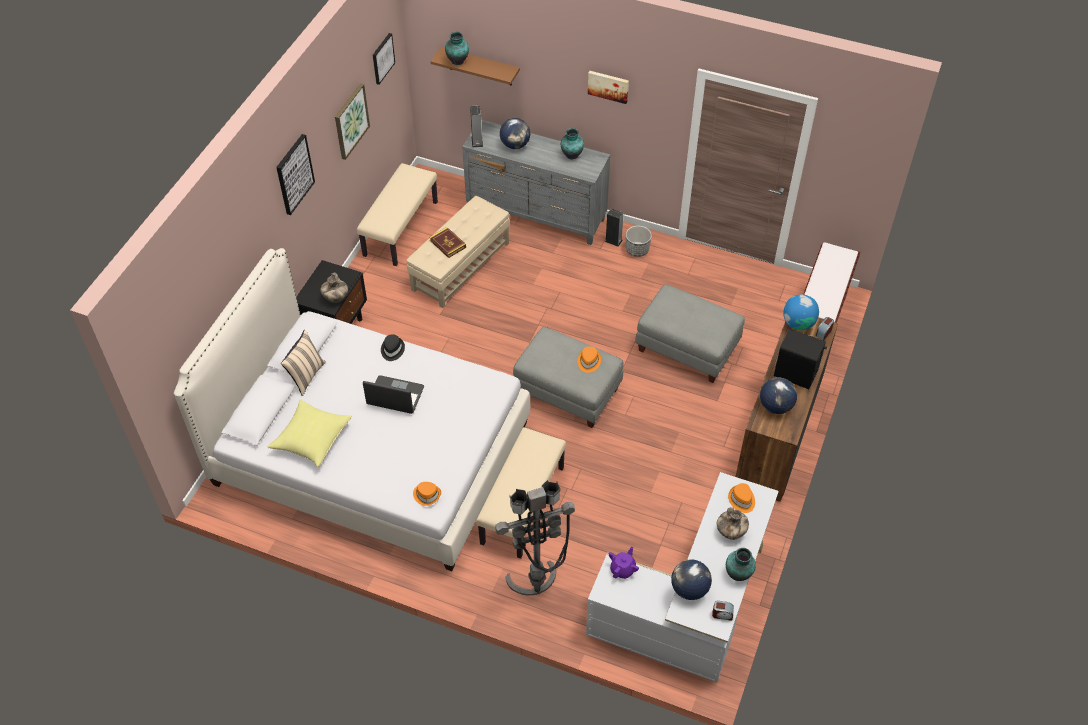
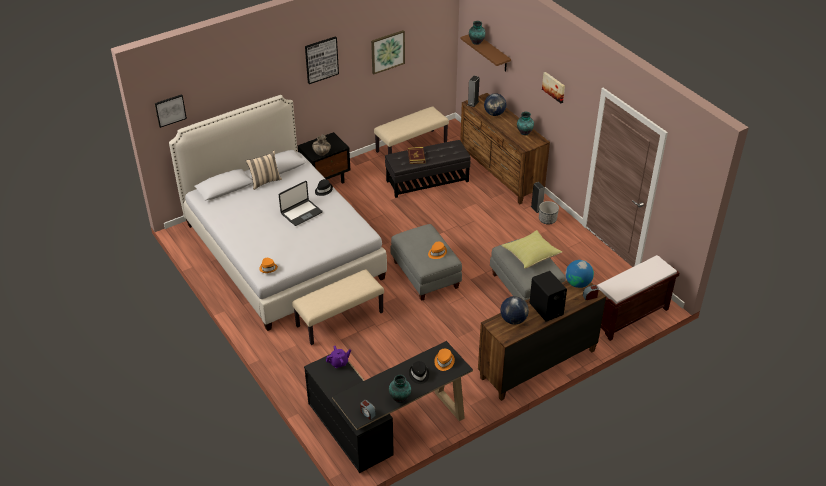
camera: 35 degrees right, 10 degrees down
(312, 439) = (237, 212): yellow pillow -> yellow pillow (531, 255)
(382, 58) = (430, 24): picture -> picture (170, 110)
(395, 396) = (301, 213): laptop -> laptop turned 90 degrees clockwise
(460, 266) = (427, 181): beige ottoman -> black ottoman
(536, 588) = (305, 365): grey floor lamp -> none
(537, 215) = (501, 174): grey dresser -> brown dresser
(689, 589) = (362, 390): globe -> none
(689, 607) = (384, 425): white desk -> black desk
(731, 532) = (419, 375): vase -> black hat

